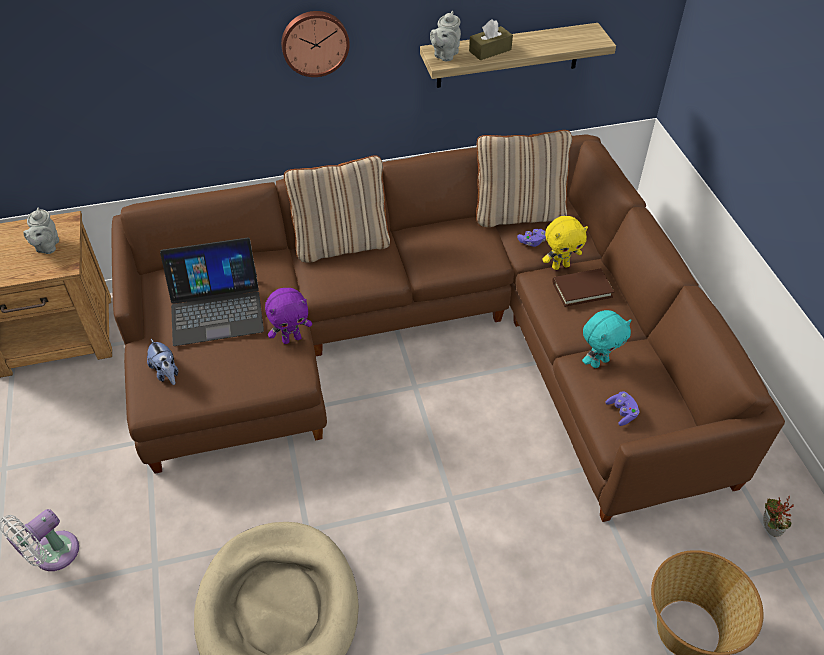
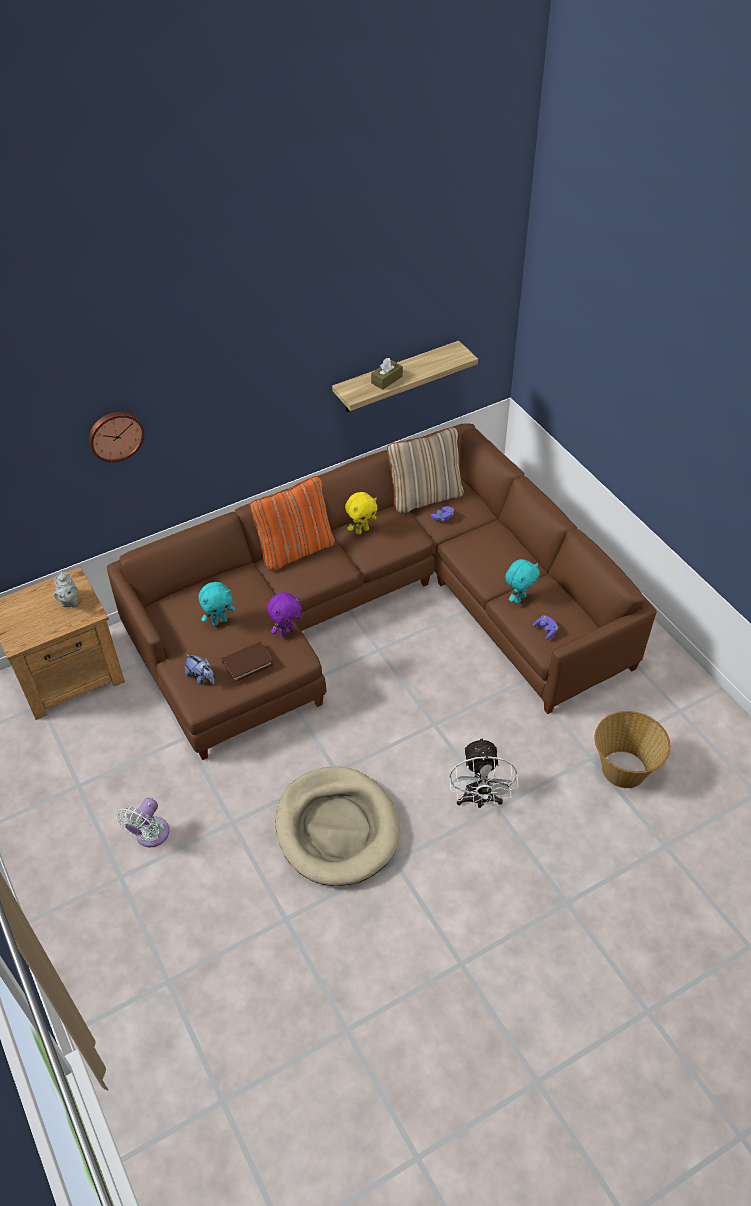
camera: 15 degrees left, 0 degrees up
(216, 308) = (219, 621): laptop -> turquoise plush toy
(314, 42) = (256, 400): wall clock -> wall clock (115, 435)
(341, 244) = (295, 549): beige pillow -> orange pillow
(445, 55) = (354, 390): grey teapot -> none
(475, 620) = (479, 800): none -> white fan
(560, 266) = (469, 532): yellow plush toy -> yellow plush toy (362, 530)
(582, 289) = (492, 547): brown book -> brown book (247, 663)
(767, 529) = (660, 691): potted plant -> none

